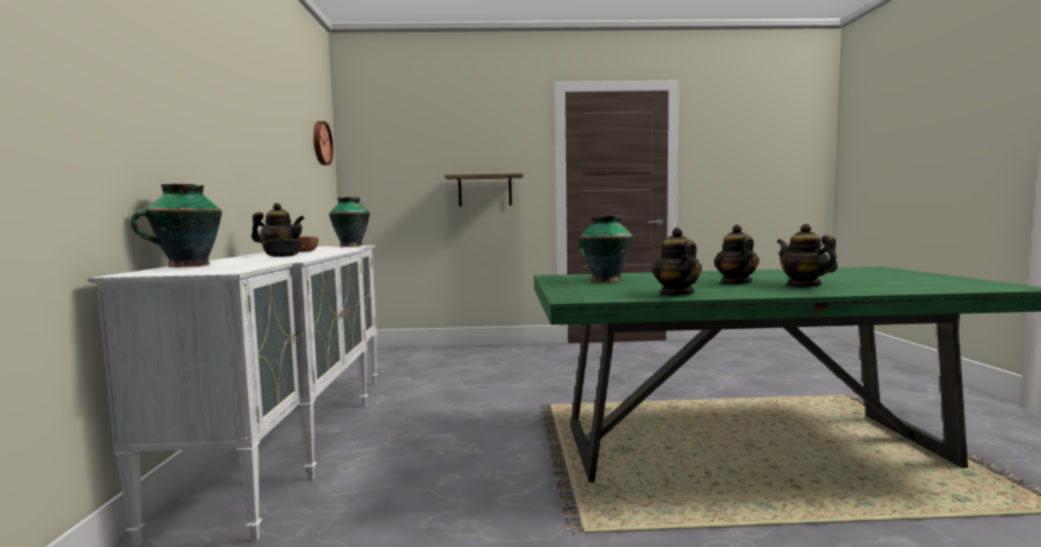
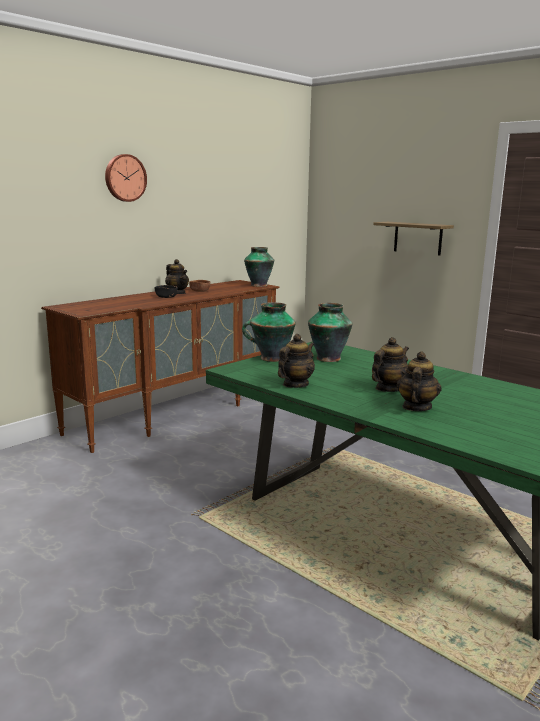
camera: 45 degrees right, 10 degrees up
(186, 266) = (98, 301): vase -> vase (271, 358)
(296, 438) = (177, 412): white cabinet -> brown cabinet
(321, 143) = (282, 191): wall clock -> wall clock (124, 178)

